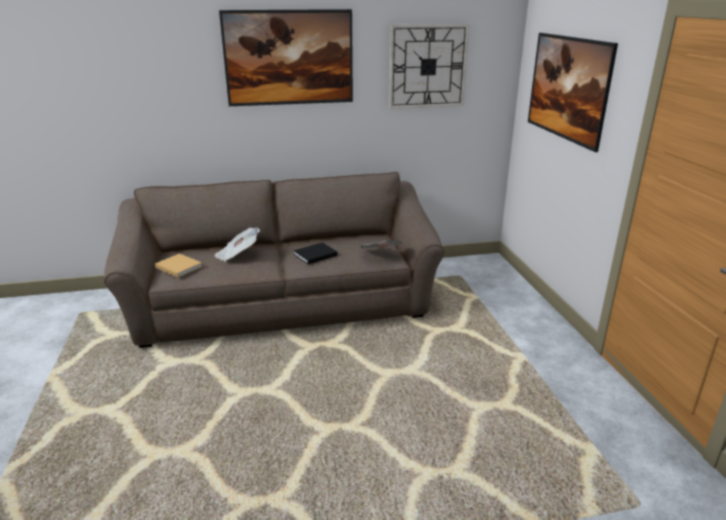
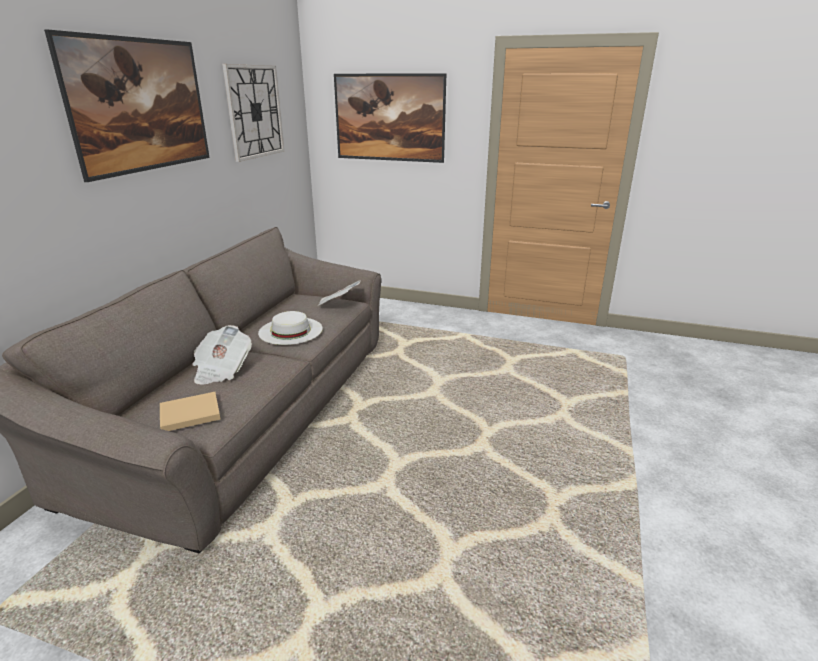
camera: 60 degrees left, 0 degrees up
(314, 255) = (290, 330): black book -> white hat

